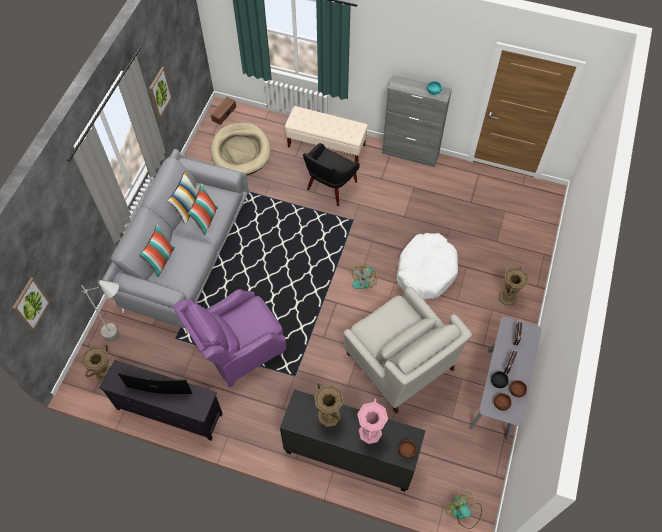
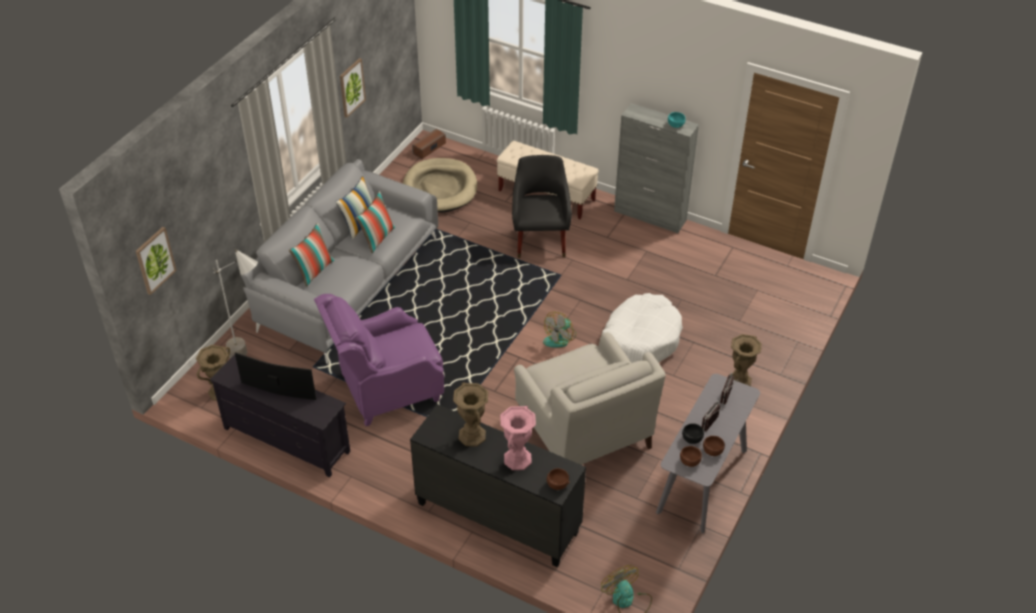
camera: 10 degrees right, 15 degrees down
(330, 188) = (540, 239): black armchair -> black armchair turned 135 degrees clockwise

